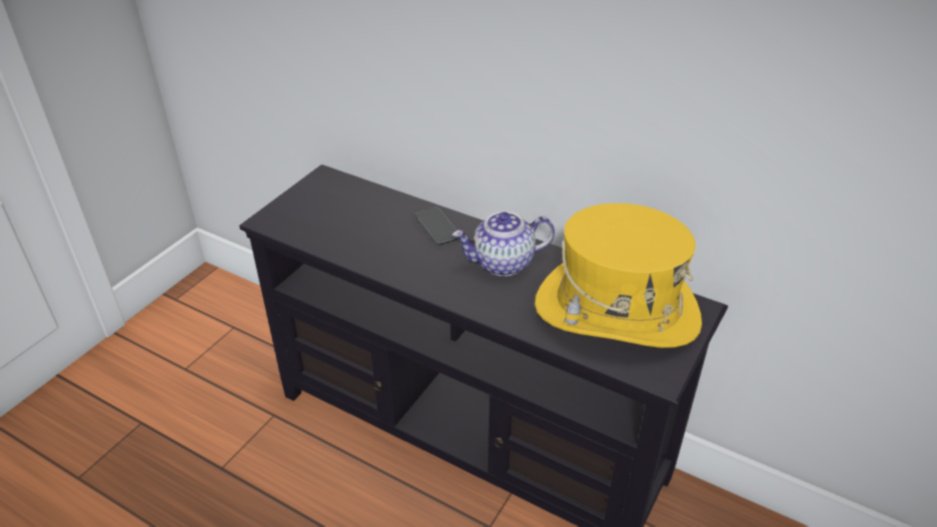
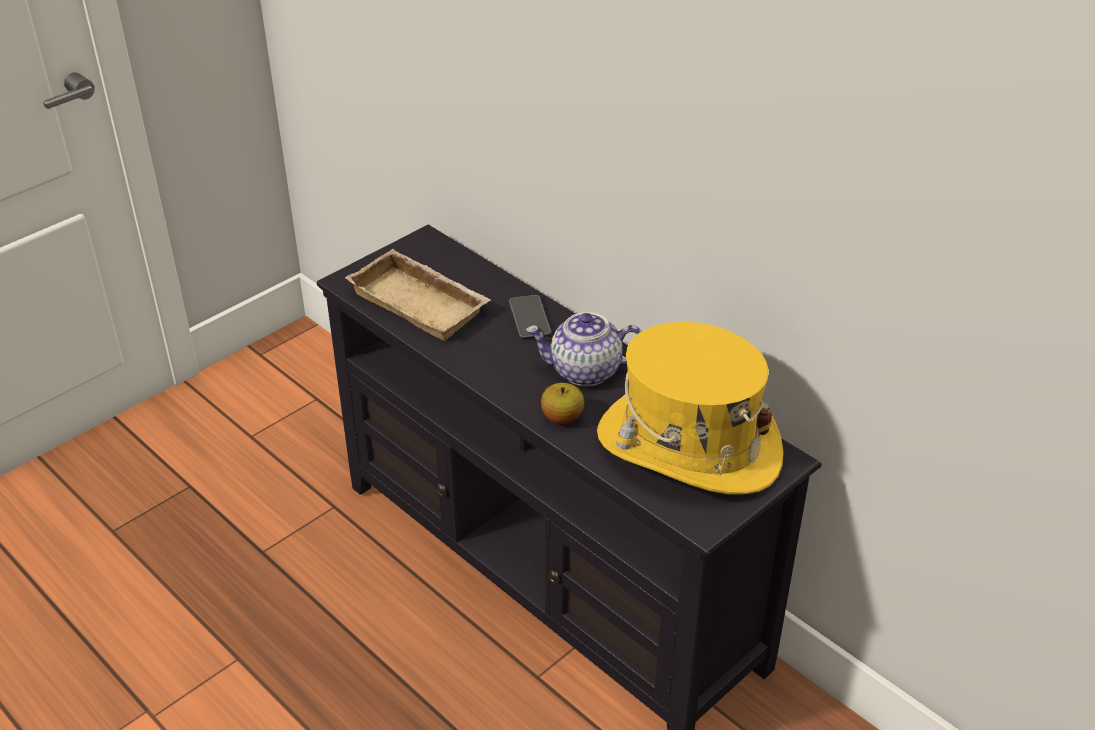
camera: 15 degrees right, 0 degrees up
(340, 228) = (422, 302): none -> beige tray
(500, 306) = (562, 418): none -> apple

